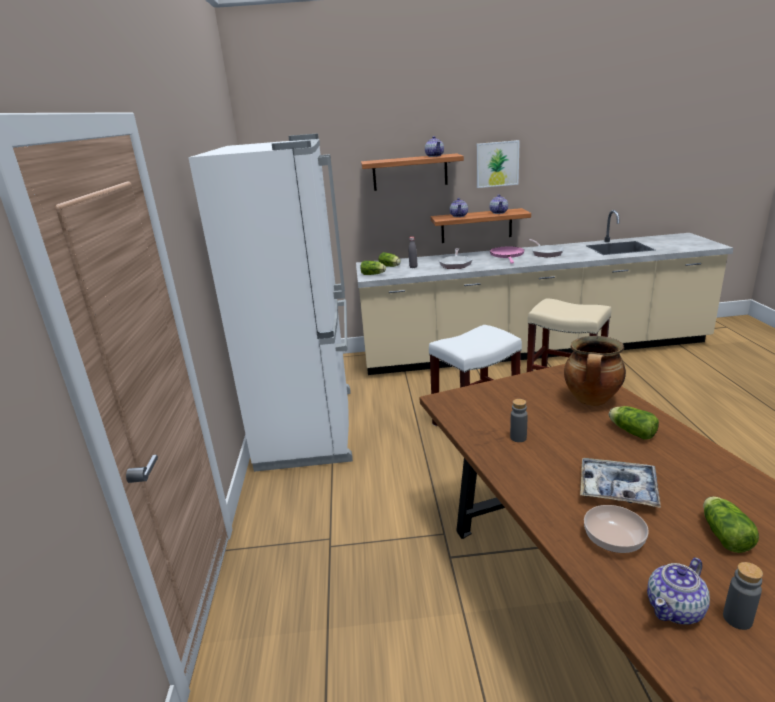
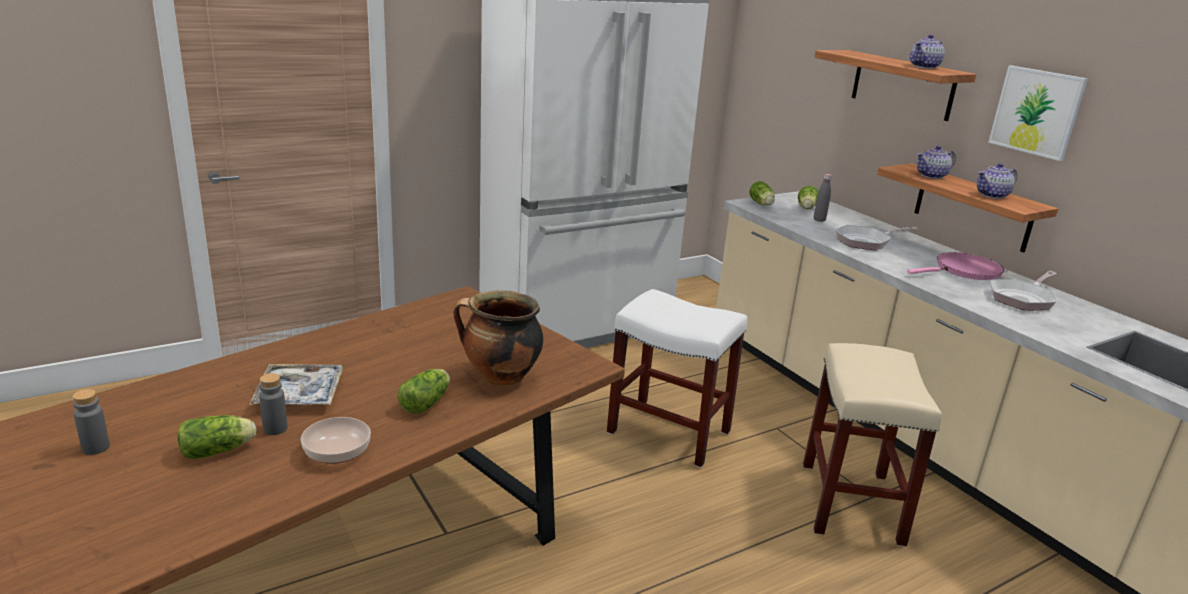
camera: 60 degrees right, 0 degrees up
(518, 438) = (392, 339): grey bottle -> grey bottle (275, 429)
(613, 539) = (212, 391): bowl -> bowl (336, 452)
(675, 609) = (114, 419): teapot -> none

